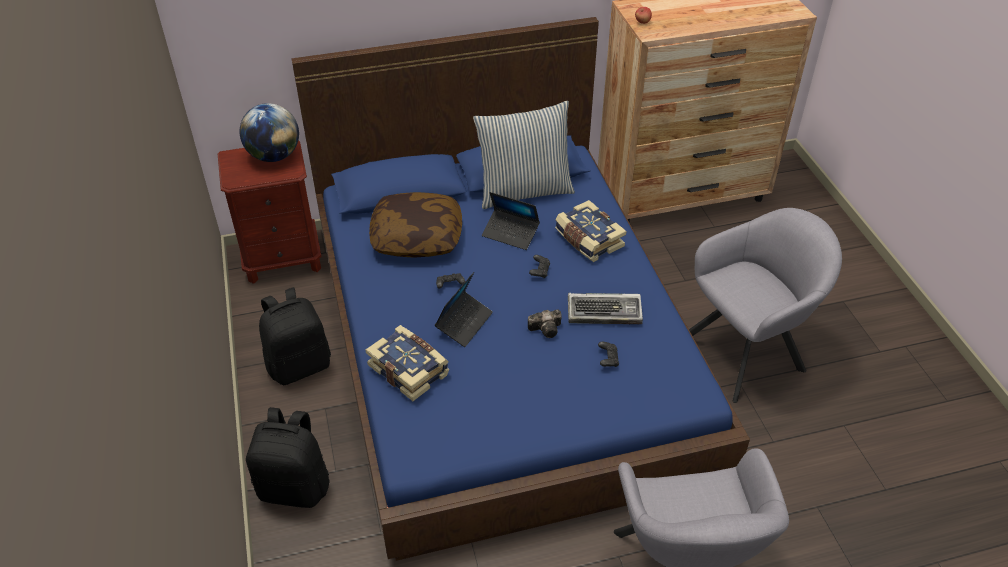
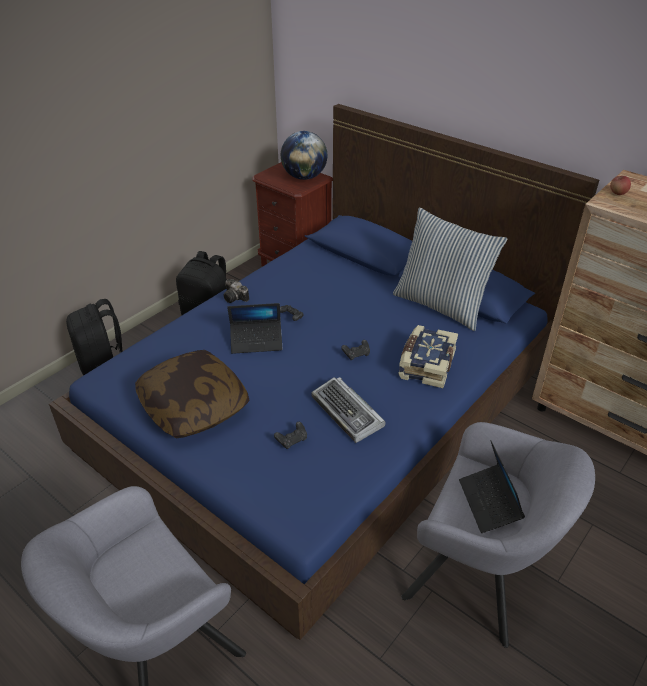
camera: 55 degrees right, 5 degrees down
(409, 369) = (184, 338): book -> none
(417, 237) = (326, 281): pillow -> pillow (194, 406)
(510, 233) = (383, 320): laptop -> laptop (489, 503)
(547, 329) = (294, 388): camera -> camera (236, 298)

